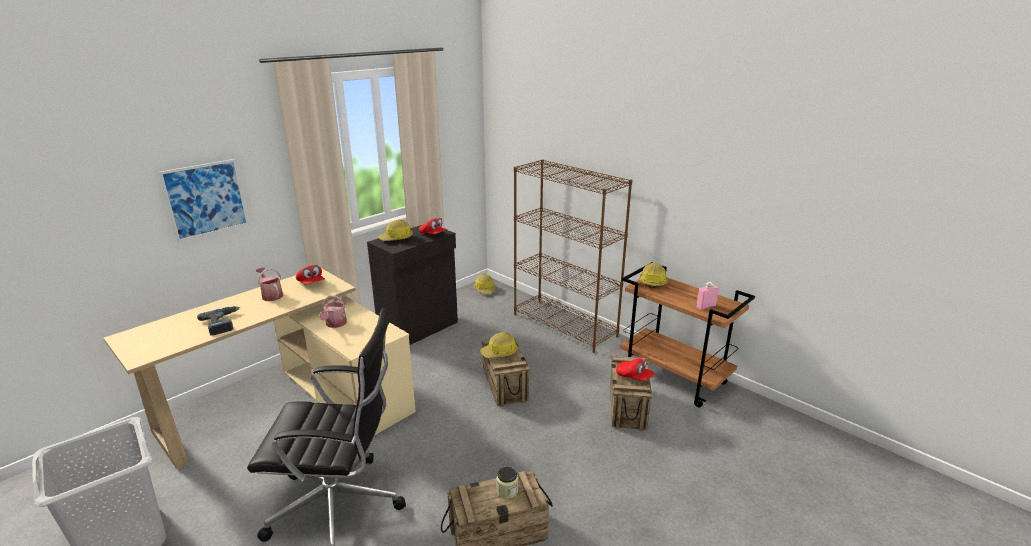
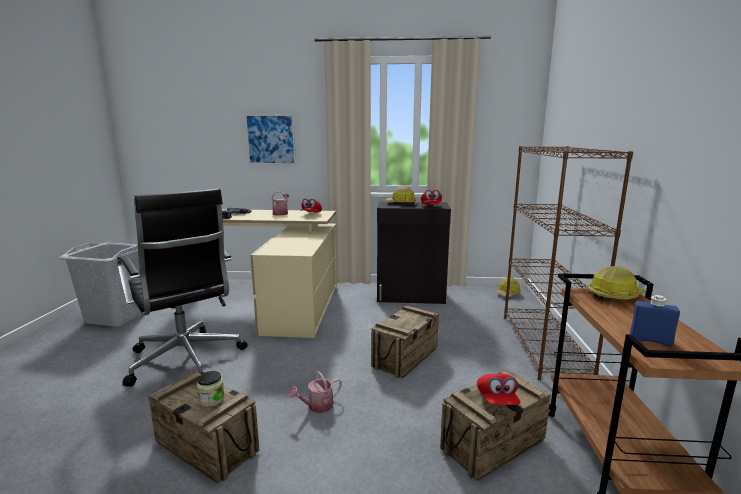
camera: 50 degrees right, 10 degrees down
(335, 324) = (290, 239): watering can -> watering can (317, 406)
(499, 352) = (404, 318): hard hat -> none
(706, 306) = (650, 340): pink bottle -> blue bottle

